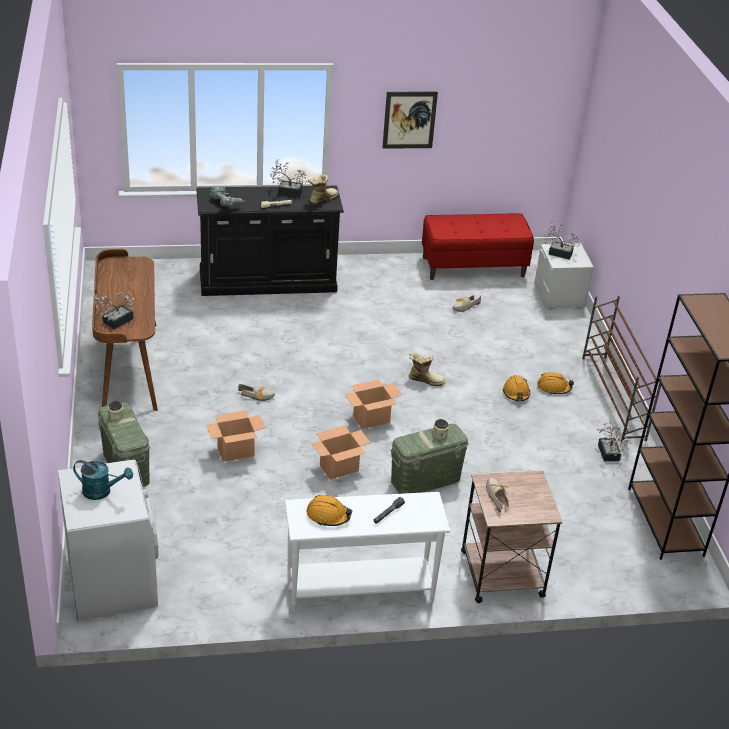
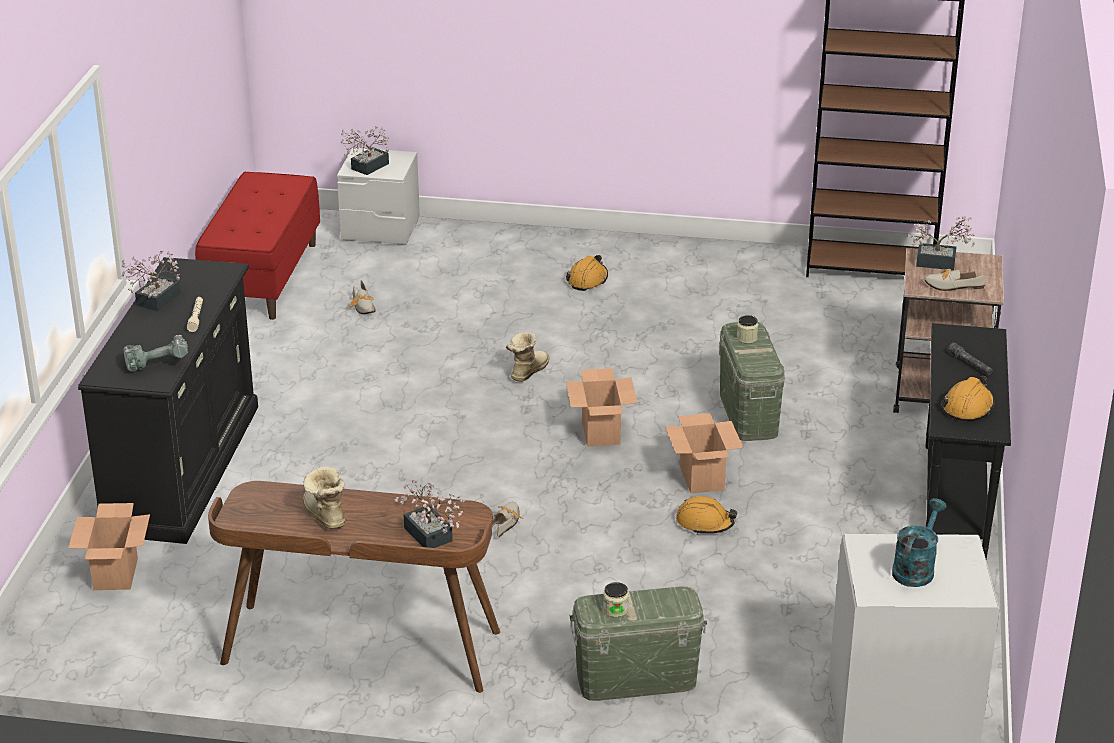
camera: 70 degrees left, 5 degrees down
(235, 451) = (634, 565): cardboard box -> cardboard box (116, 574)
(321, 199) = (202, 275): boot -> boot (323, 516)
(359, 592) = (956, 504): white console table -> black console table
(409, 120) = (156, 104): picture -> none
(516, 393) = (587, 309): orange hard hat -> orange hard hat (705, 523)
(609, 455) = (739, 274): potted plant -> potted plant (941, 263)
(613, 398) = (626, 245): brown shoe rack -> none

